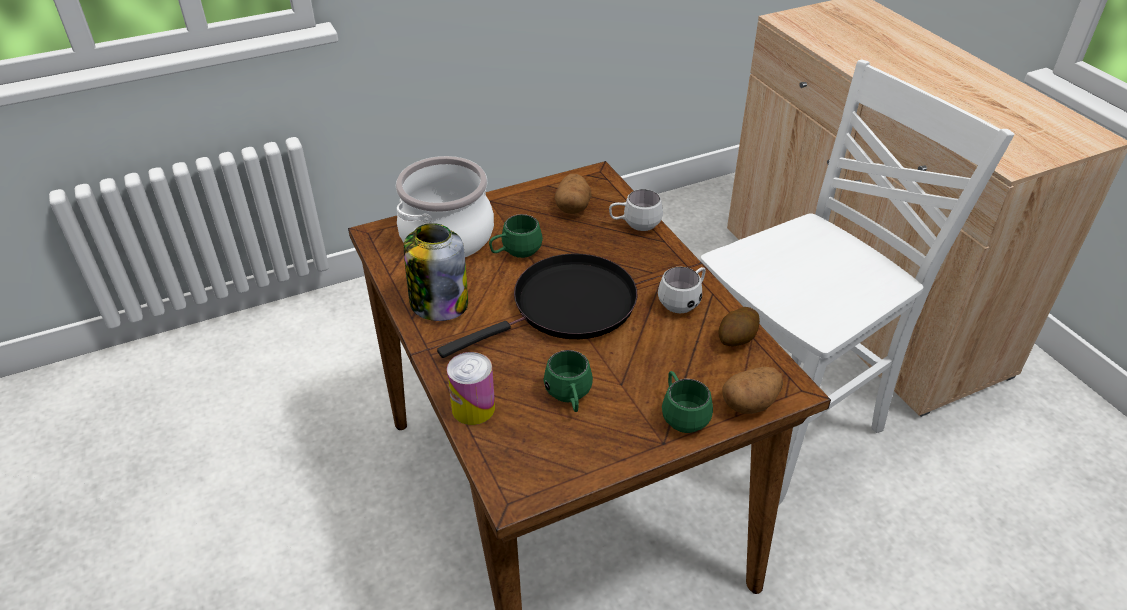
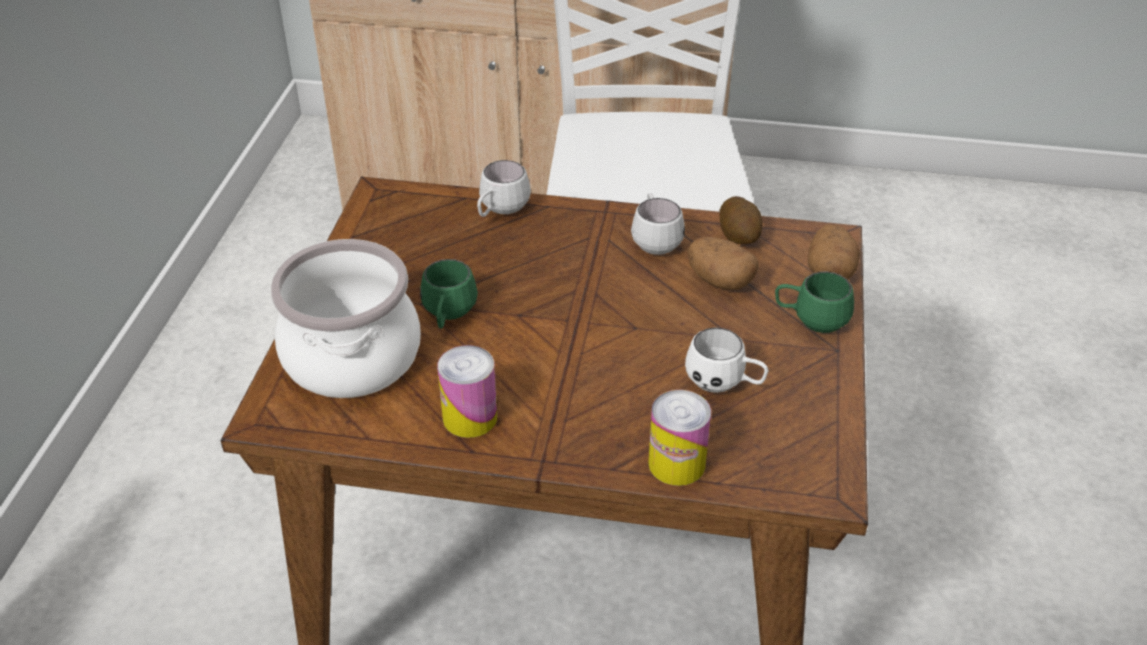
camera: 55 degrees left, 0 degrees up
(438, 303) = (470, 417): jar -> can
(567, 307) = (582, 320): black frying pan -> none
(569, 398) = (724, 384): green mug -> white mug
(573, 207) = (416, 237): potato -> potato (719, 280)

